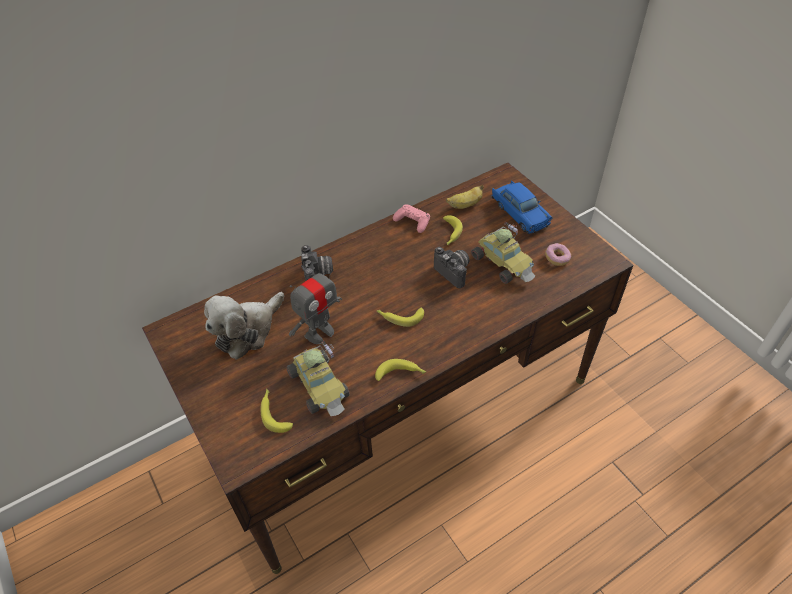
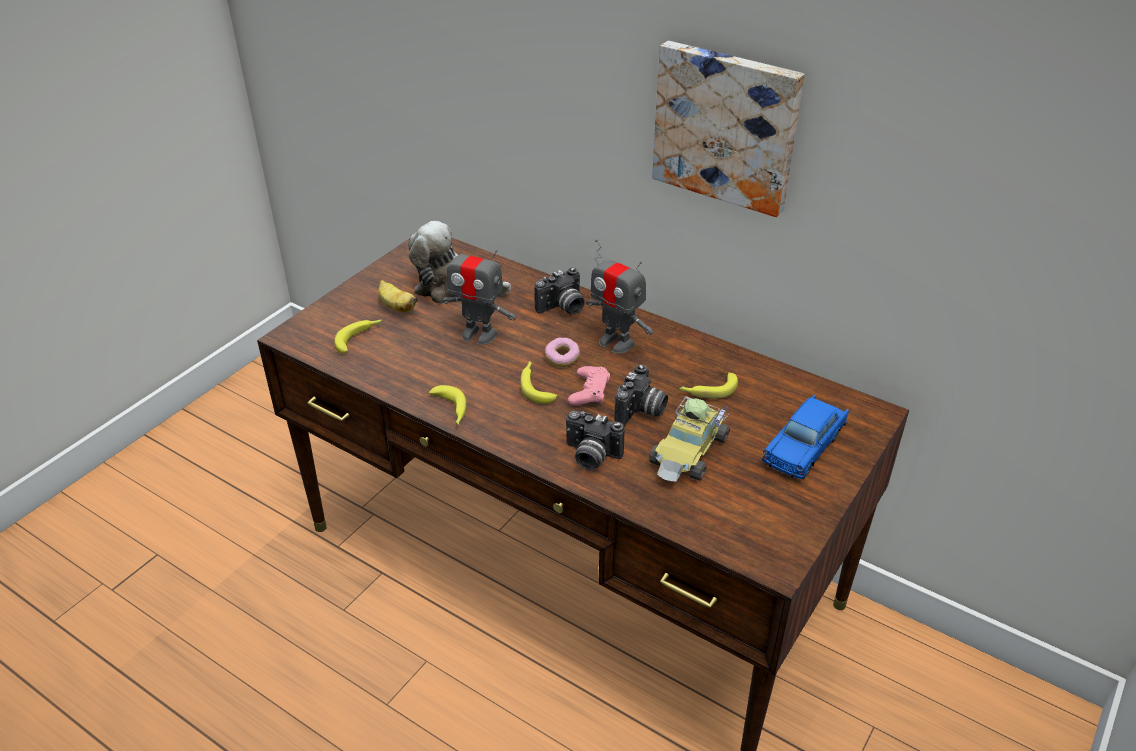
camera: 65 degrees right, 10 degrees down
(320, 385) = (407, 357): toy car -> none
(376, 73) = (727, 126): none -> picture
(376, 260) = (616, 342): none -> toy robot
(412, 221) = (706, 353): pink game controller -> pink game controller (589, 391)
(465, 205) = (776, 390): banana -> banana (396, 307)
(486, 311) = (590, 456): none -> camera
(557, 258) = (738, 505): donut -> donut (562, 358)

